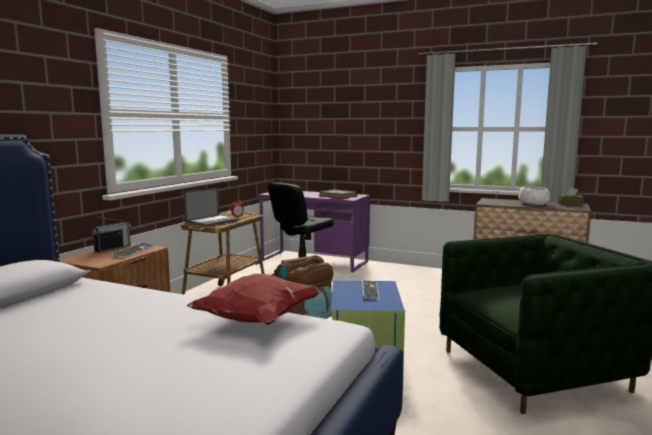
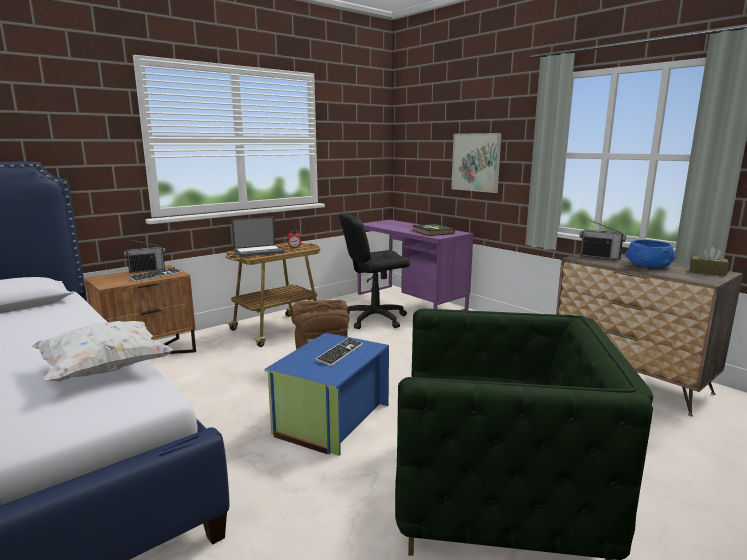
camera: 25 degrees right, 5 degrees up
(257, 320) = (104, 370): red pillow -> white pillow
(368, 136) = (476, 162): none -> picture
(496, 201) = (600, 257): none -> radio
(533, 204) = (648, 265): white bowl -> blue bowl

